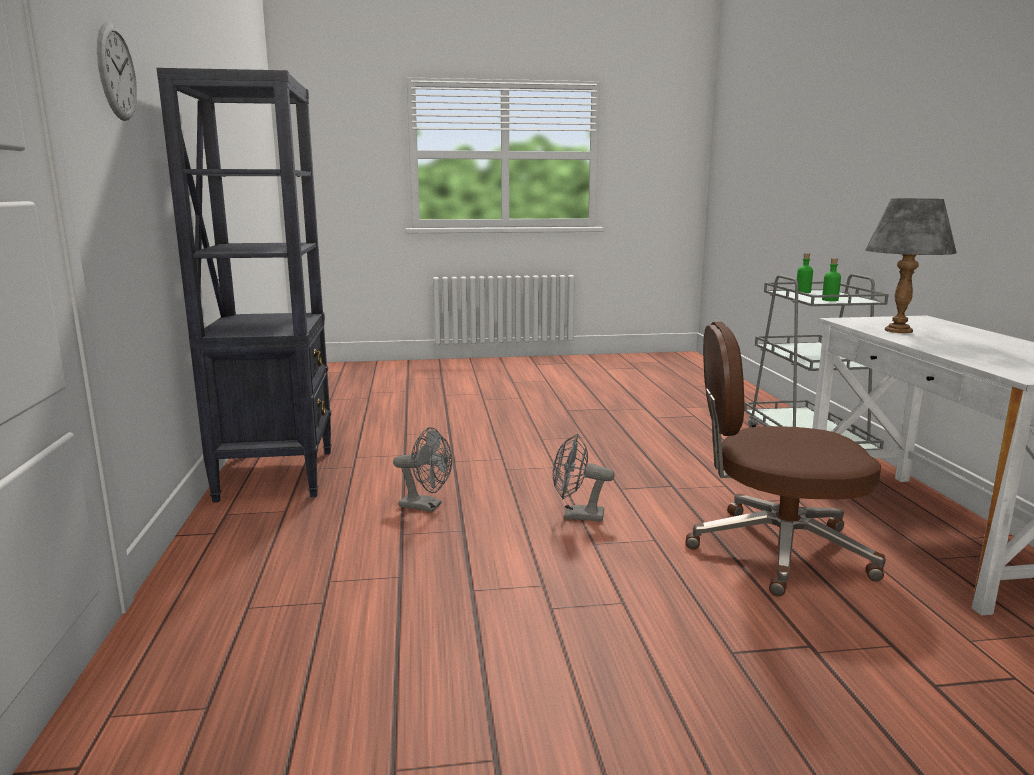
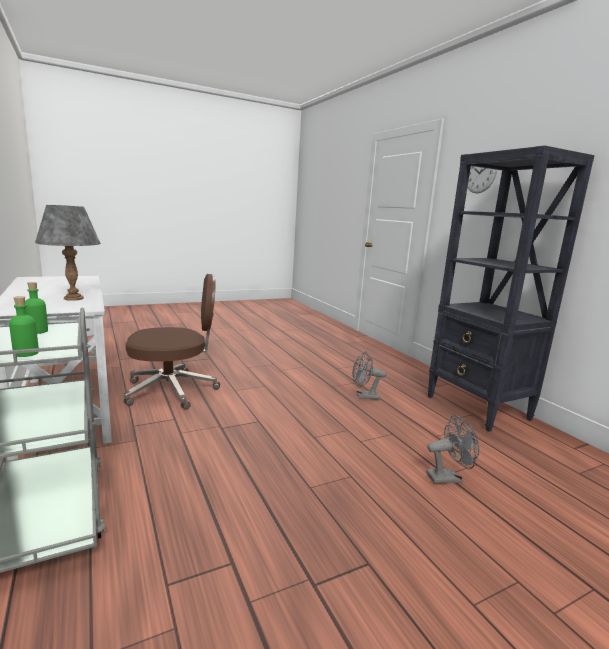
camera: 160 degrees right, 0 degrees up
(577, 516) = (279, 399): grey fan -> grey fan (448, 477)

